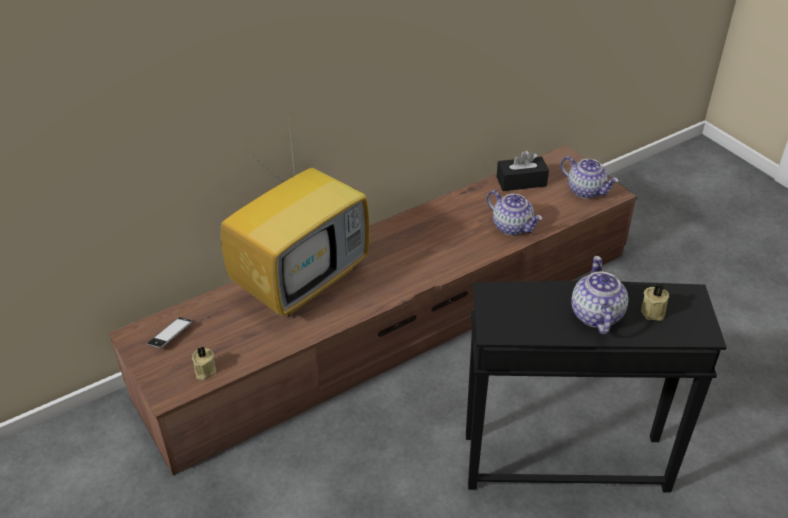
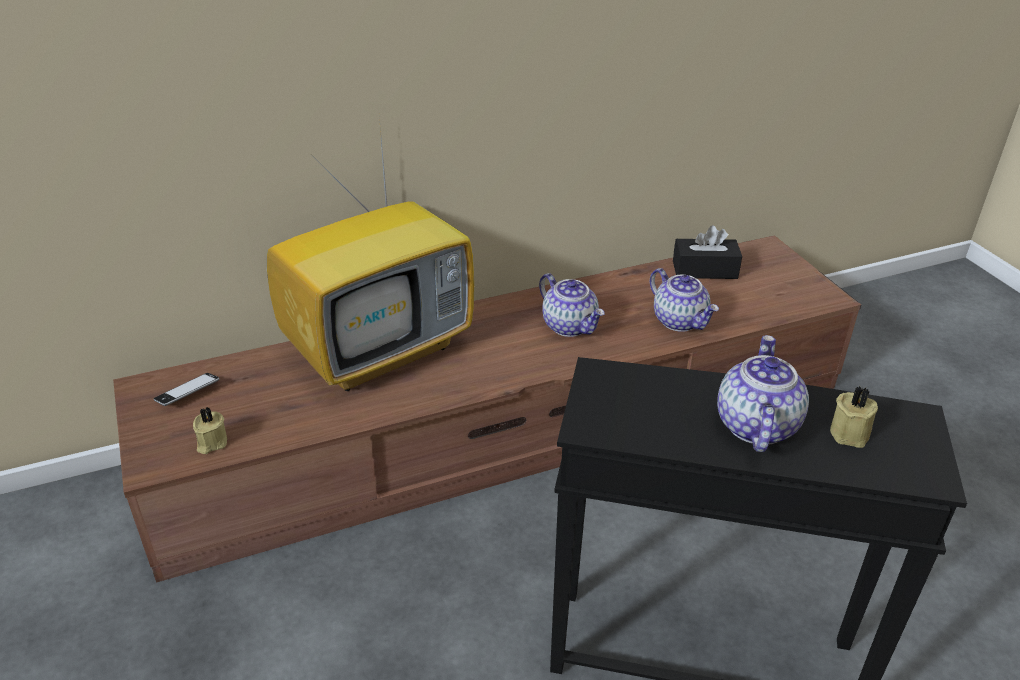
camera: 10 degrees right, 5 degrees down
(586, 190) = (791, 290): teapot -> teapot (570, 326)

